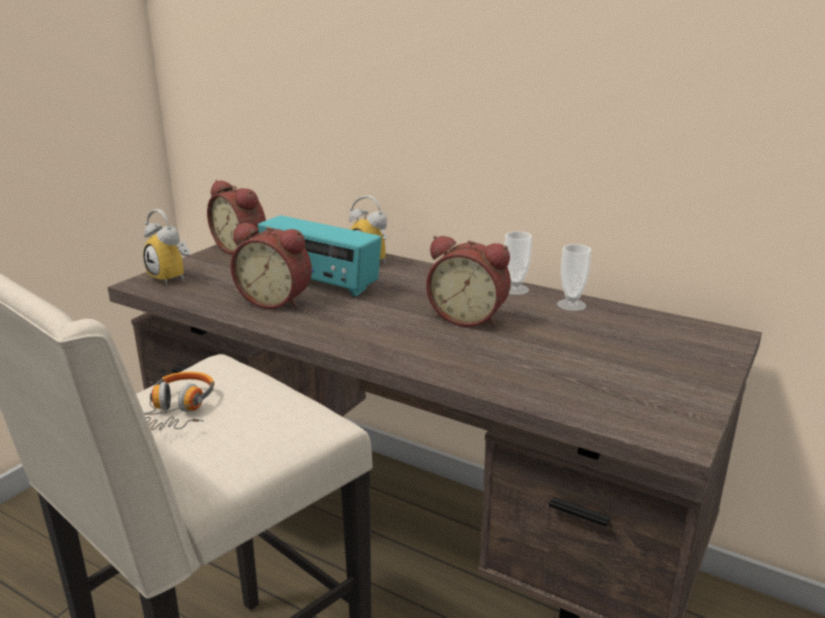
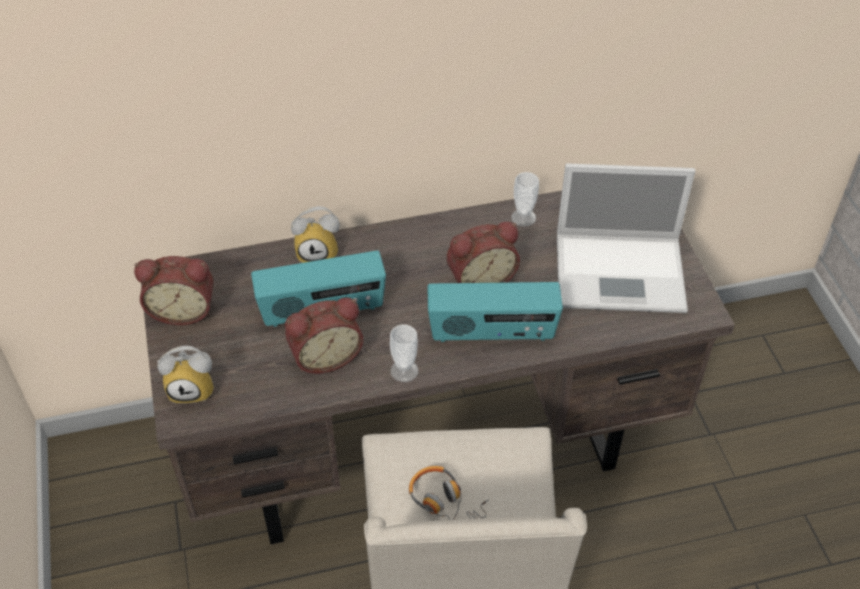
camera: 45 degrees left, 25 degrees up
(420, 347) = (492, 333): none -> radio
(515, 289) = (468, 222): cup -> cup (404, 371)
(620, 371) = (622, 272): none -> laptop

